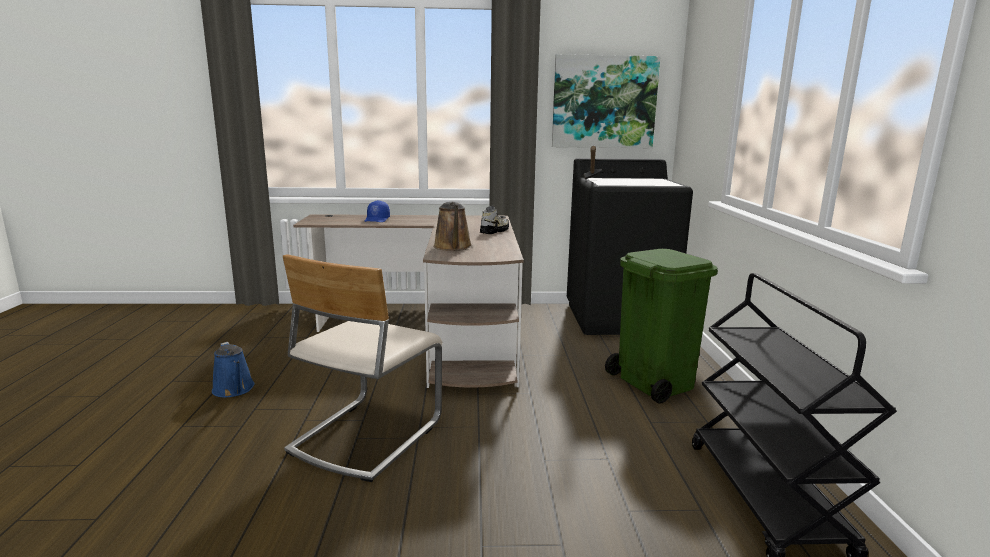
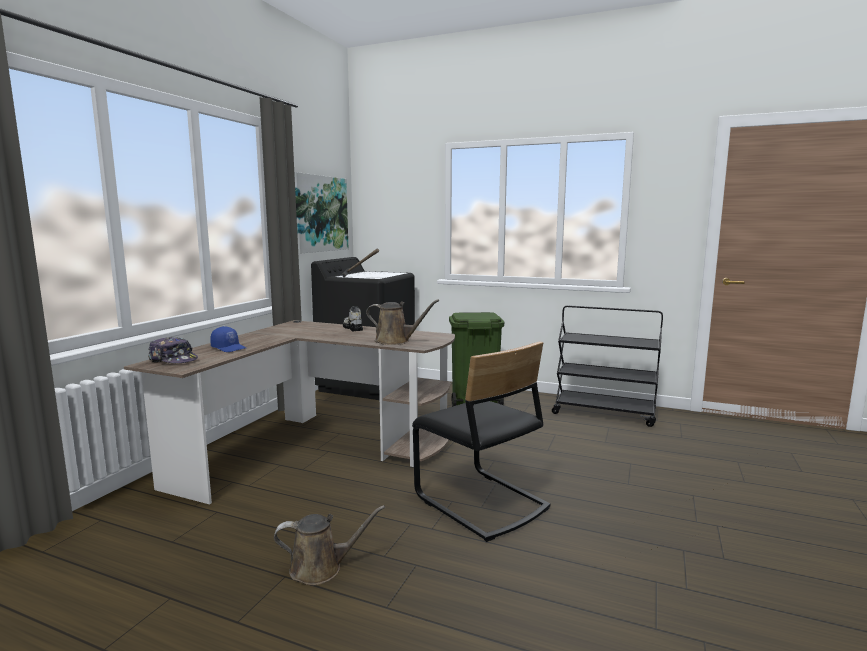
camera: 65 degrees left, 5 degrees down
(234, 390) = (321, 568): blue watering can -> brown watering can
(330, 217) = (173, 359): none -> cap
(366, 436) = (480, 503): beige chair -> black chair

